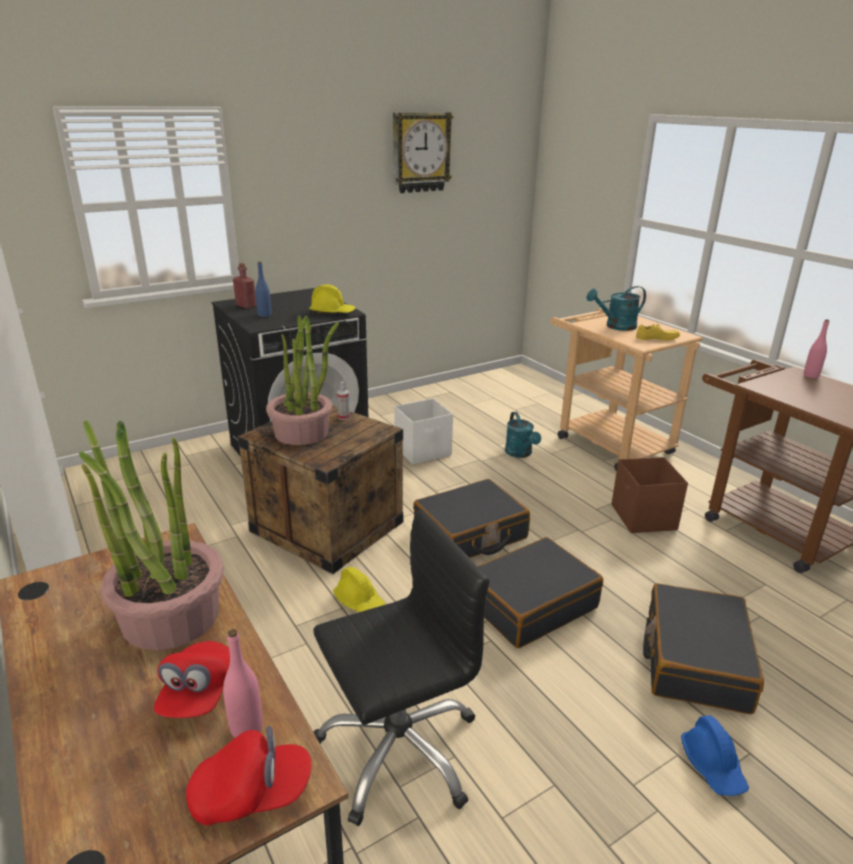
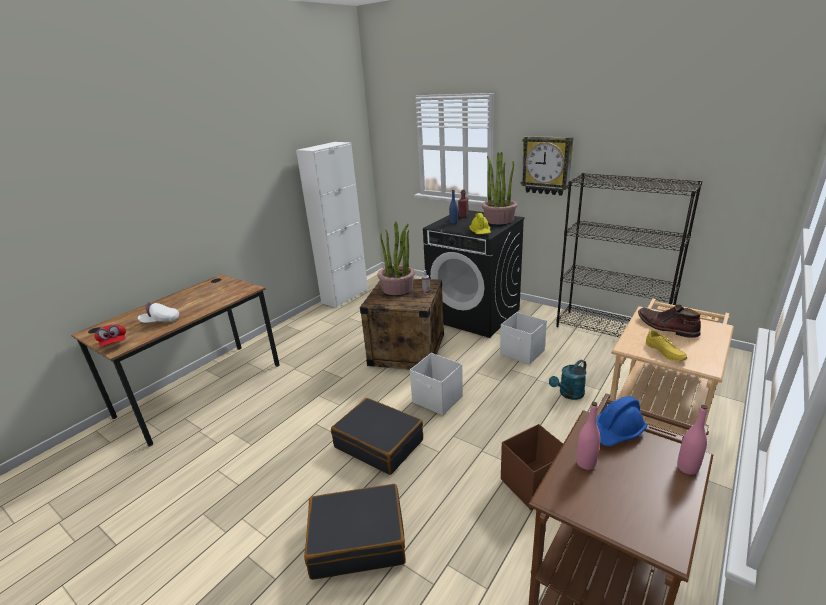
camera: 70 degrees right, 0 degrees up
(170, 615) = (203, 303): potted plant -> potted plant (499, 219)
(198, 694) = (161, 321): red cap -> white cap
(246, 729) = (143, 334): pink bottle -> pink bottle (586, 463)
(359, 601) = (349, 381): yellow hard hat -> none
(398, 749) = (253, 425): black office chair -> none
(420, 152) = (648, 127): wall clock -> wall clock (546, 165)
(431, 395) = (611, 330): none -> black bookcase
(470, 534) = (437, 400): black suitcase -> white storage box
(616, 327) = (666, 327): turquoise watering can -> brown boot
(713, 765) = (261, 557): blue hard hat -> blue hard hat (615, 432)

